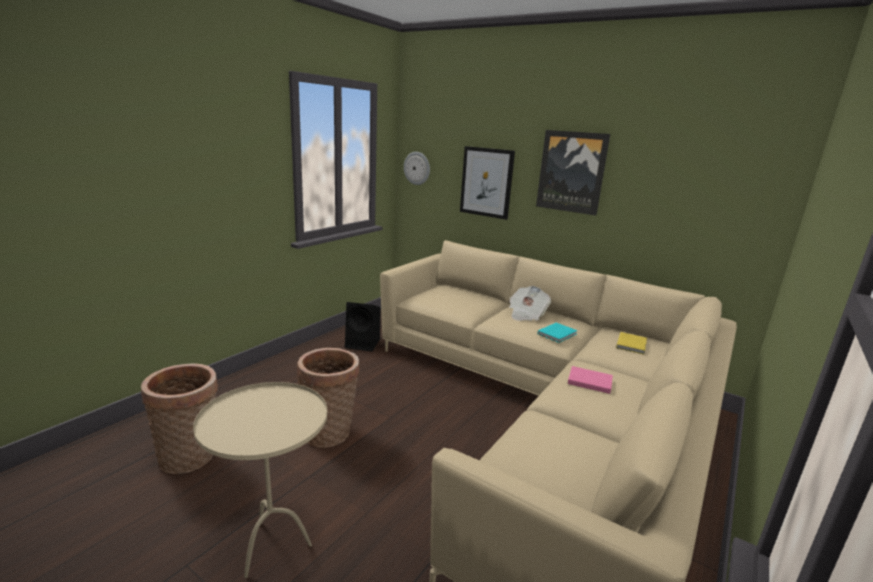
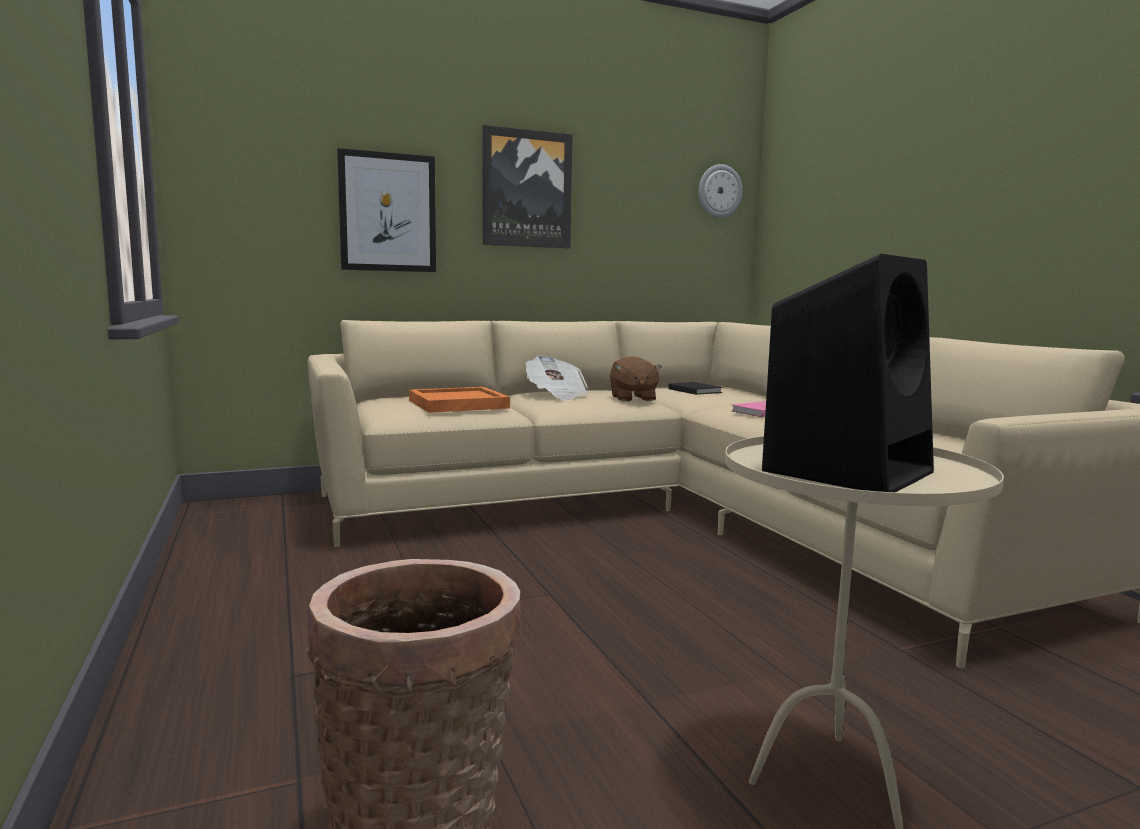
camera: 55 degrees left, 10 degrees down
(329, 432) = (532, 652): basket -> none
(363, 343) = (273, 555): black speaker -> black speaker (848, 471)
(417, 168) = (222, 193): wall clock -> wall clock (719, 191)
(457, 302) = (457, 404): none -> orange tray
(558, 334) = (632, 398): turquoise book -> brown plush toy
(632, 344) = (694, 390): yellow book -> black book

